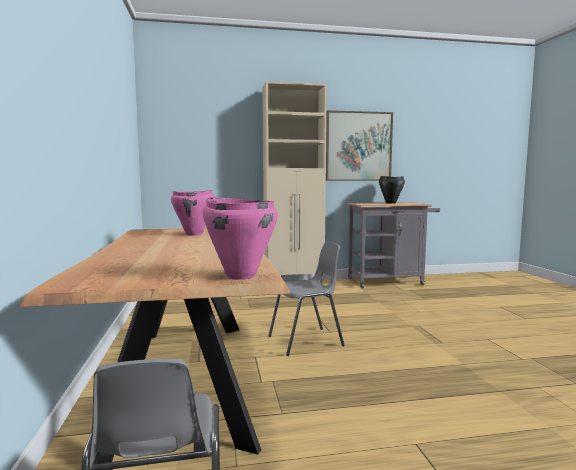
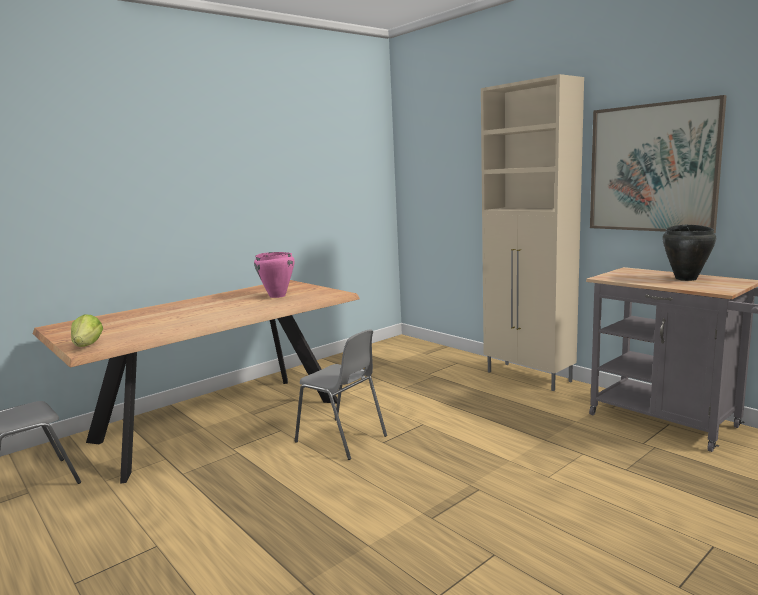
camera: 60 degrees right, 5 degrees up
(241, 276) = (87, 346): pink cooking pot -> lettuce

